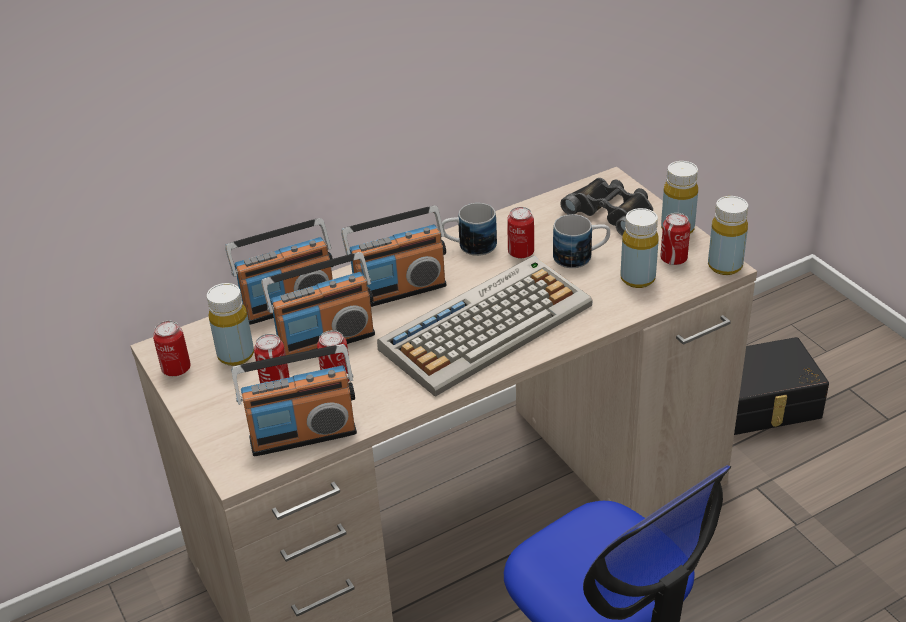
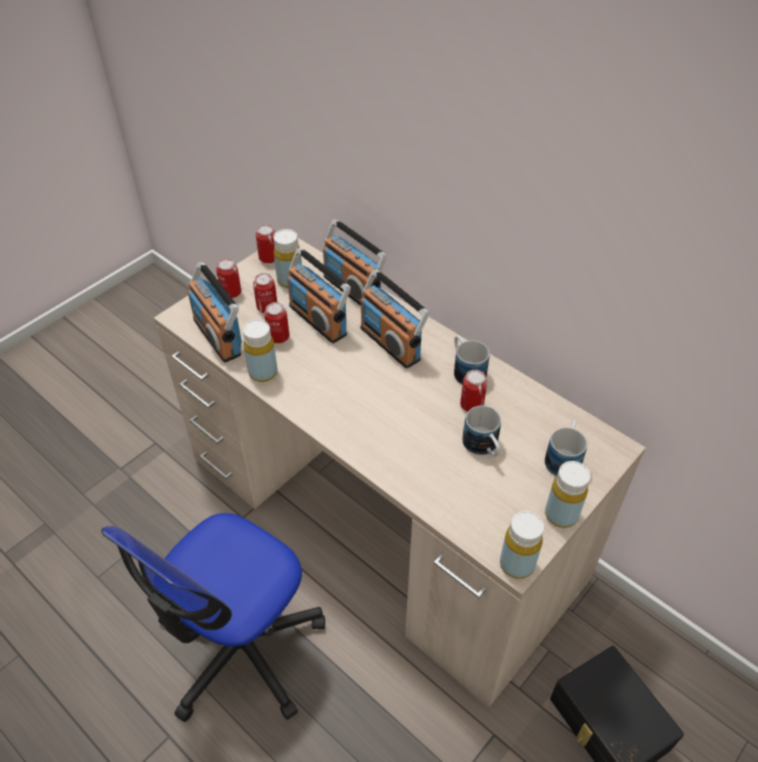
camera: 70 degrees right, 10 degrees up
(487, 325) = (365, 405): keyboard -> none
(611, 212) = (564, 457): black binoculars -> mug
(637, 278) = (468, 496): yellow bottle -> yellow bottle (263, 372)
(673, 259) = (510, 519): can -> can (231, 292)

